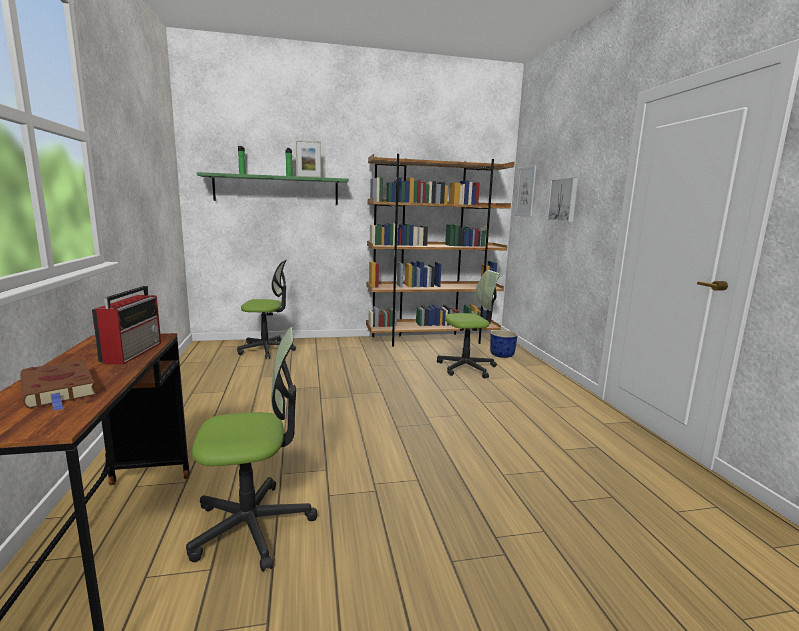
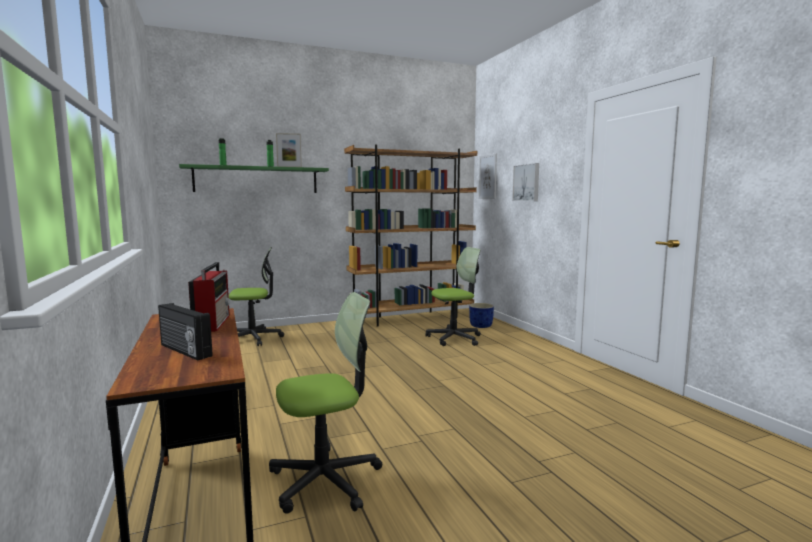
camera: 10 degrees left, 5 degrees down
(59, 389) = (184, 351): brown book -> radio

